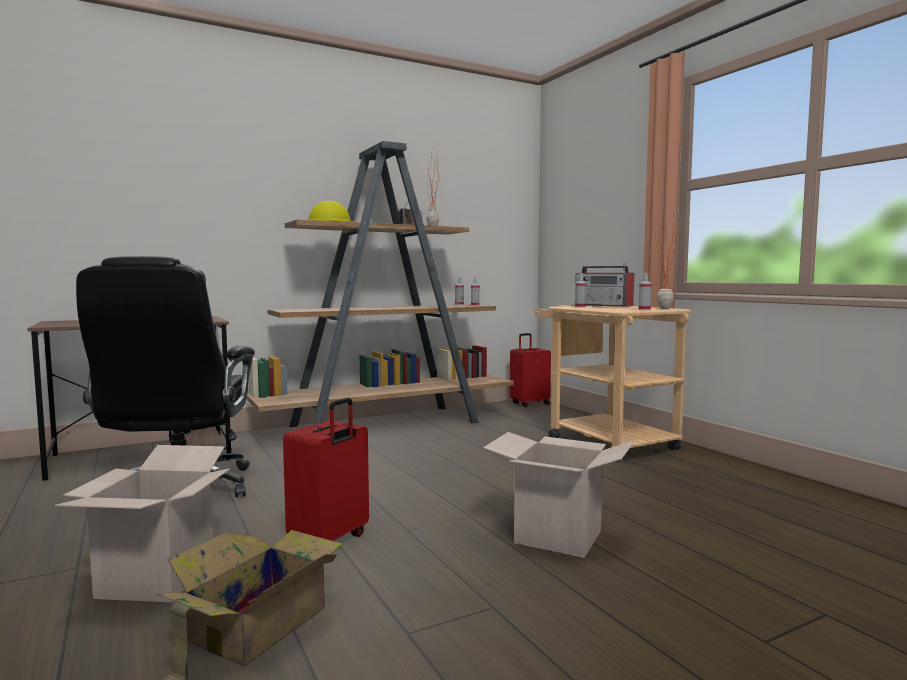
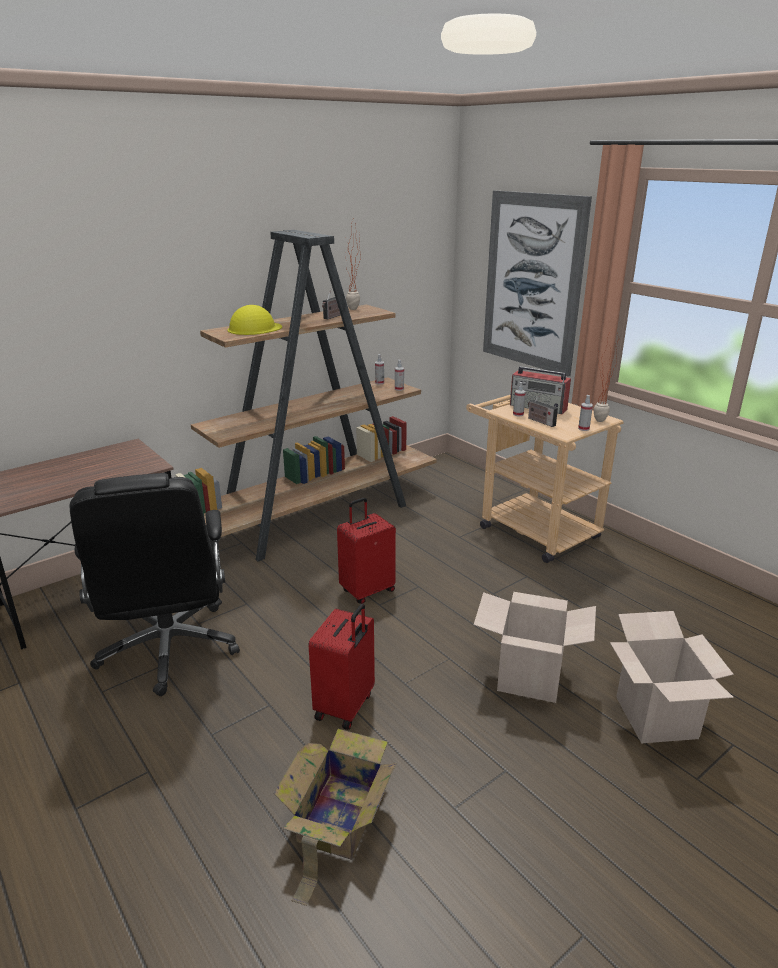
camera: 10 degrees left, 20 degrees up
(156, 579) = (226, 775): cardboard box -> cardboard box (656, 718)
(529, 404) = (444, 465): red suitcase -> red suitcase (367, 590)
(600, 308) = (540, 421): none -> radio
(603, 209) = (532, 282): none -> picture

